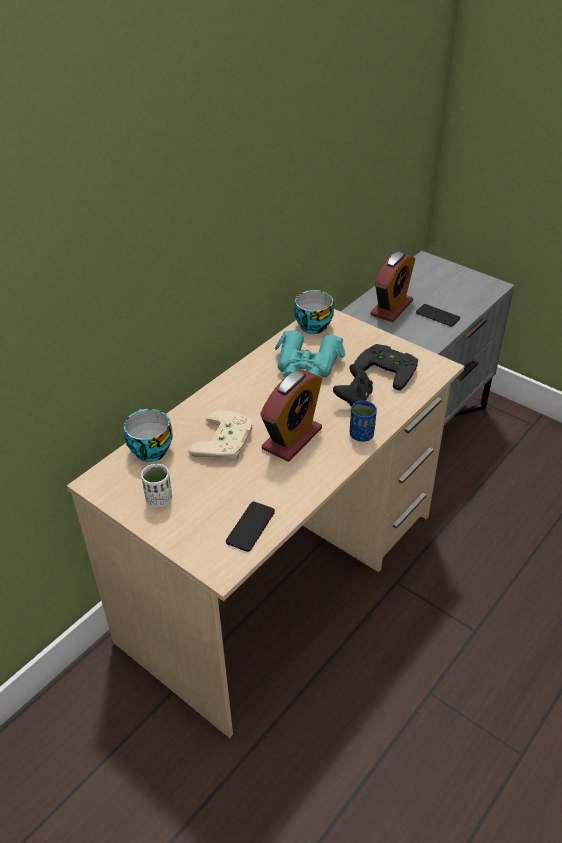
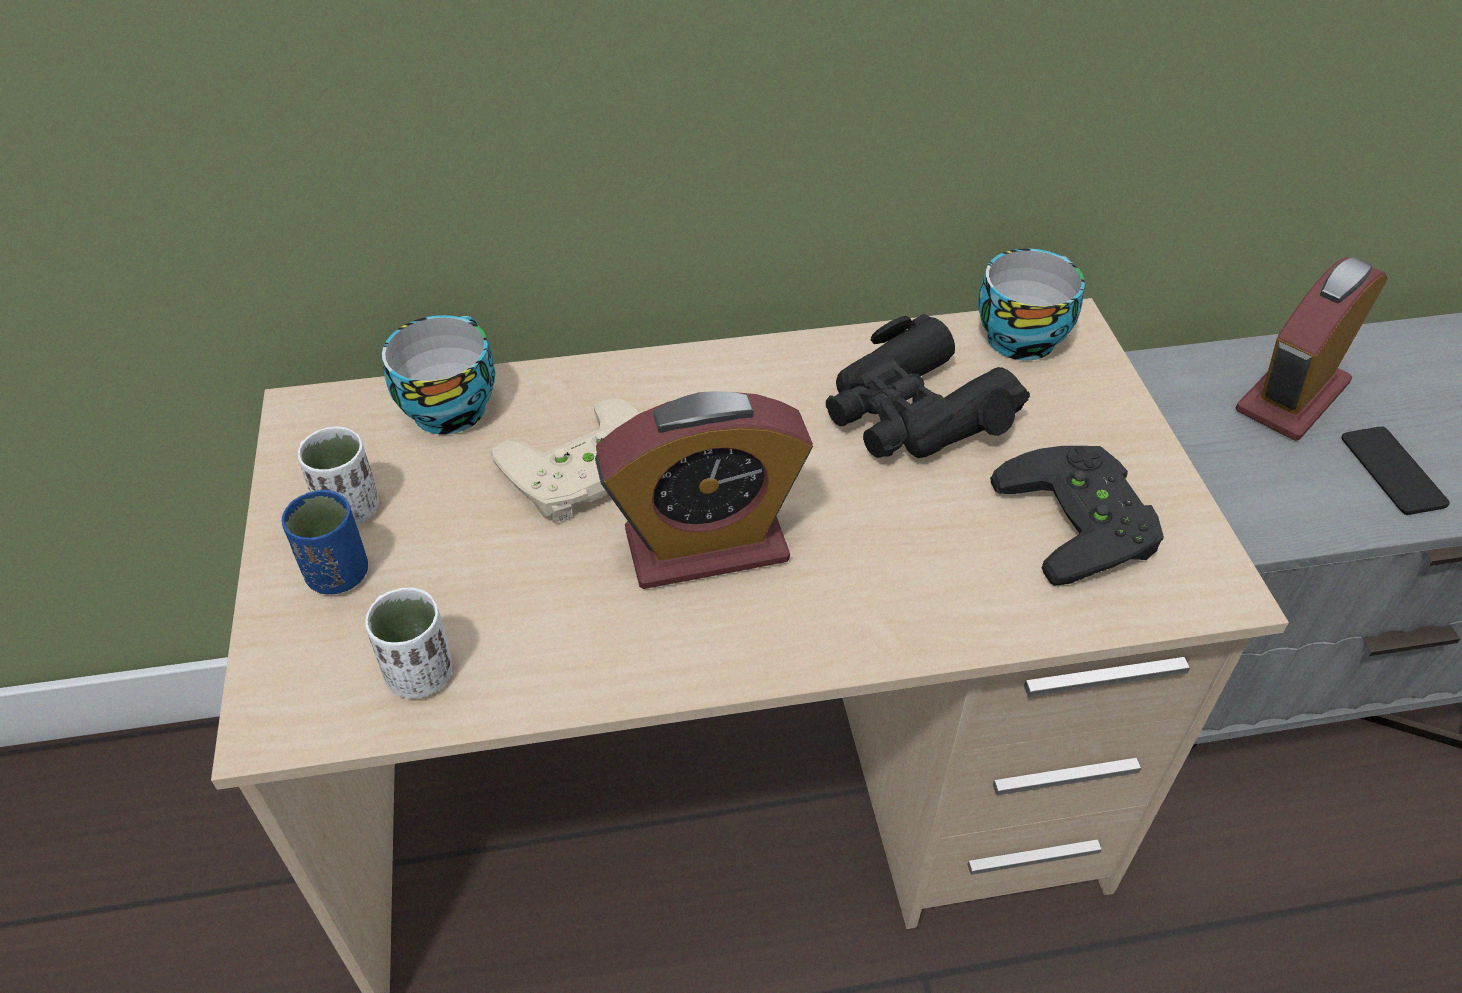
camera: 40 degrees right, 5 degrees up
(250, 527) = (420, 674): phone -> white cup
(307, 365) = (913, 413): turquoise binoculars -> black binoculars
(354, 398) = (931, 540): black game controller -> none
(361, 435) = (853, 632): blue cup -> blue cup (338, 574)
(391, 308) = (1292, 397): alarm clock -> alarm clock turned 150 degrees clockwise

